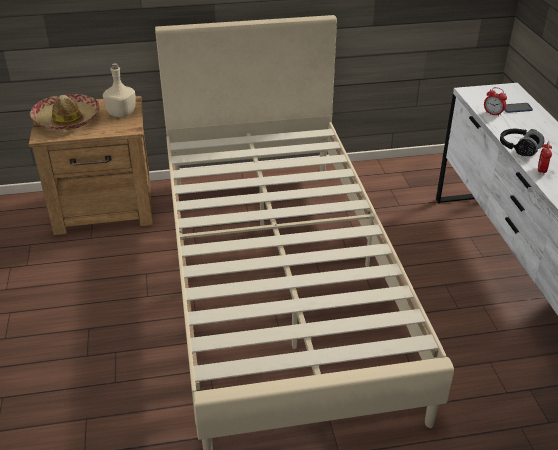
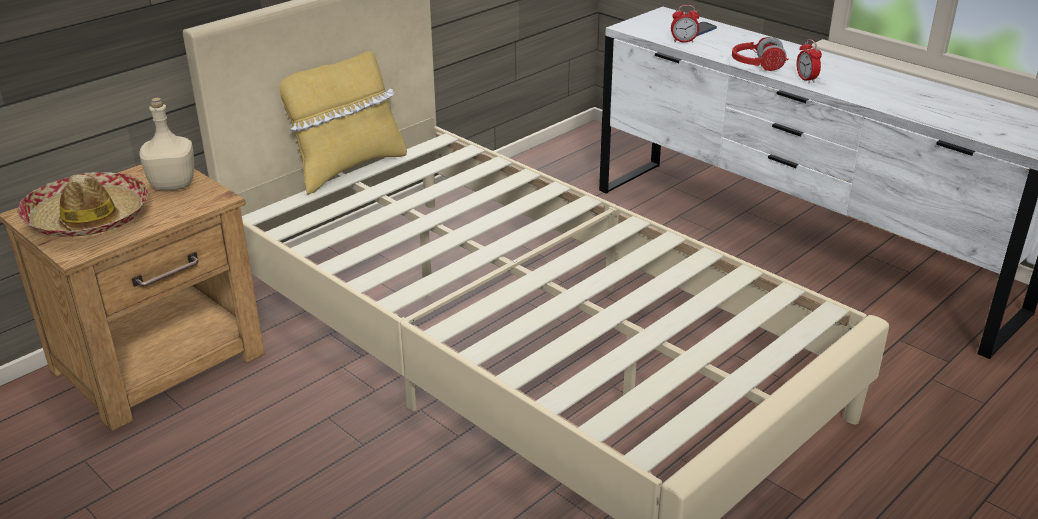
camera: 35 degrees left, 5 degrees down
(253, 132) = (347, 168): none -> yellow pillow
(519, 149) = (757, 66): black headphones -> red headphones

